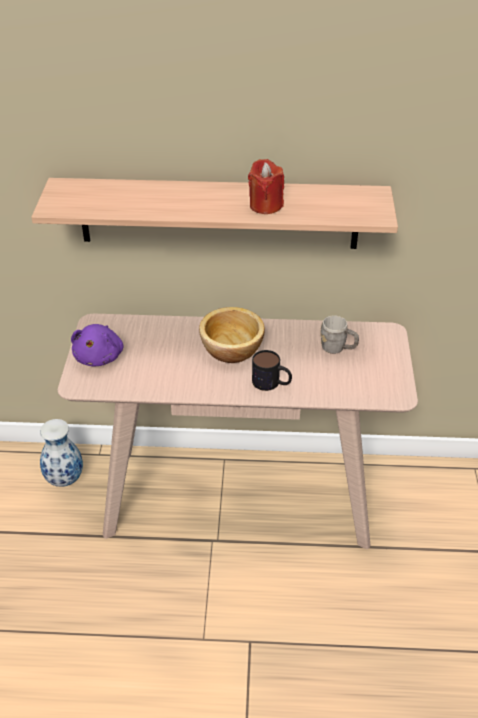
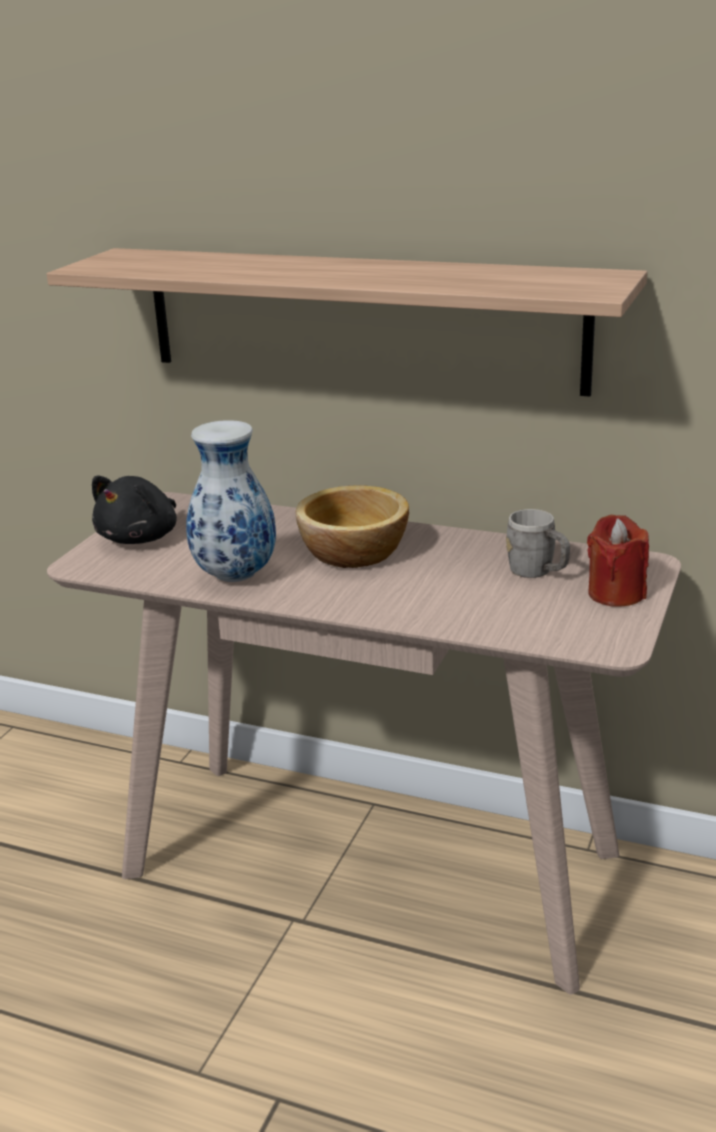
camera: 20 degrees right, 15 degrees down
(65, 480) = (110, 786): vase -> vase (236, 576)
(100, 357) = (141, 538): purple plush toy -> black plush toy
(265, 205) = (408, 277): red candle -> red candle (616, 594)
(272, 383) = (391, 600): mug -> none

